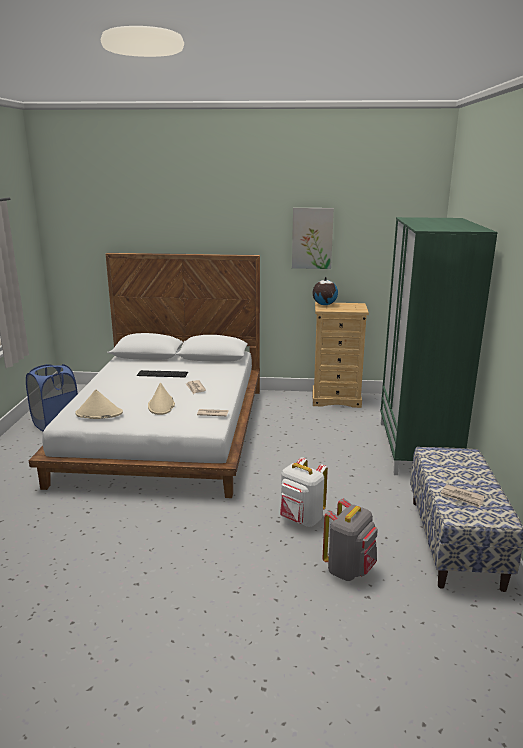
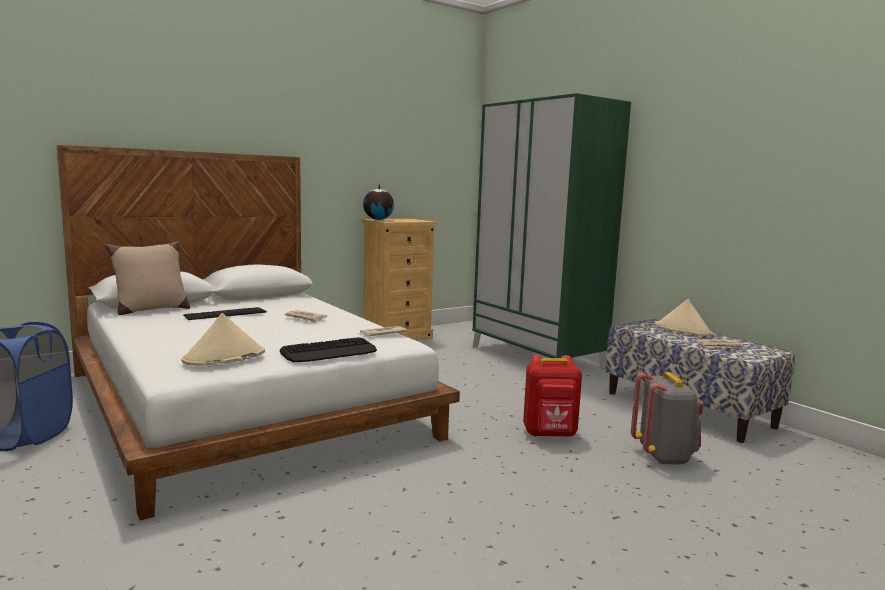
camera: 40 degrees left, 10 degrees down
(135, 362) = (151, 310): none -> beige pillow
(155, 422) = (329, 352): none -> keyboard
(161, 405) = (297, 338): beige hat -> beige hat (683, 330)
(301, 519) = (550, 434): white backpack -> red backpack
(312, 238) = (355, 139): picture -> none

